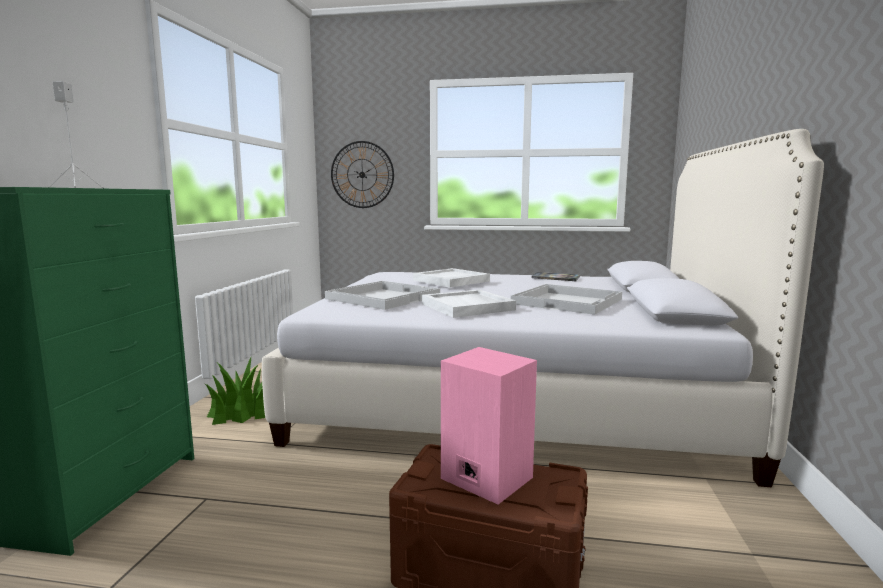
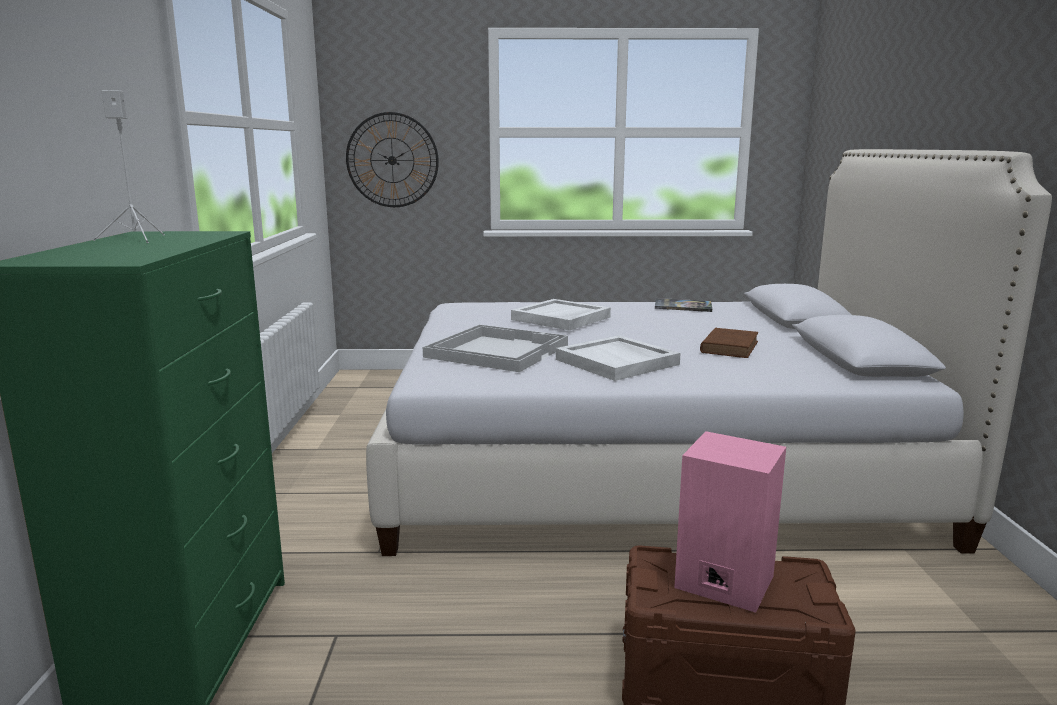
camera: 10 degrees left, 5 degrees up
(240, 412) = (304, 512): potted plant -> none
(568, 301) = (729, 347): white tray -> brown book

